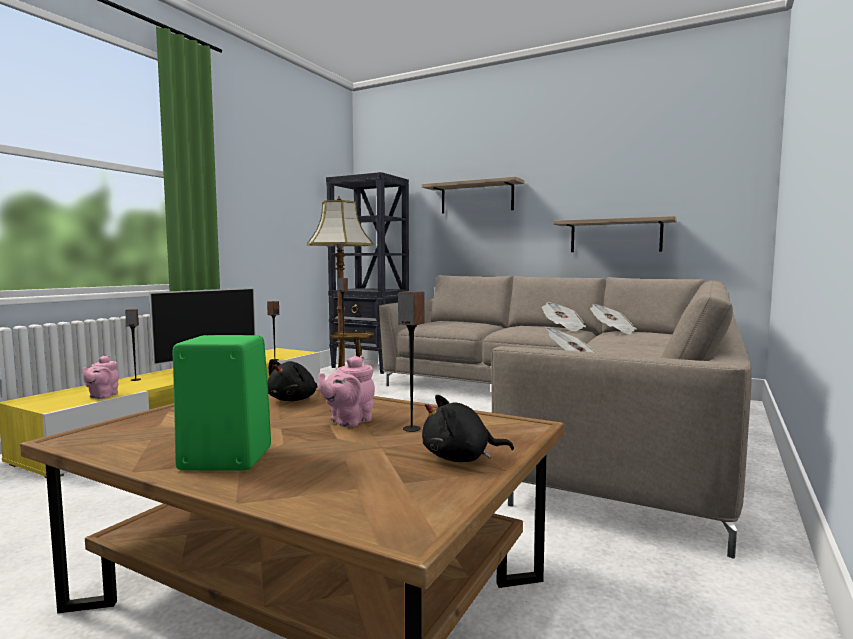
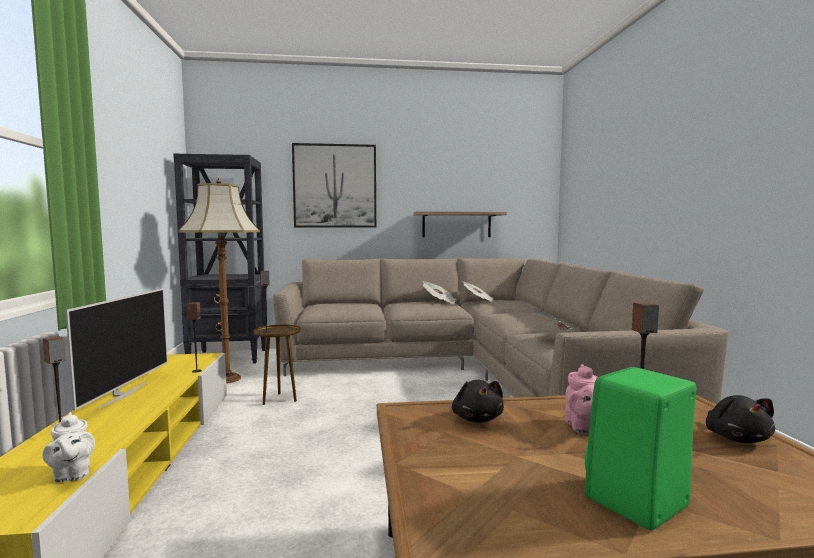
camera: 35 degrees left, 0 degrees up
(102, 396) = (72, 475): pink teapot -> white teapot
(460, 458) = (736, 438): black plush toy -> black plush toy turned 45 degrees counterclockwise
(476, 197) = (335, 186): shelf -> picture

